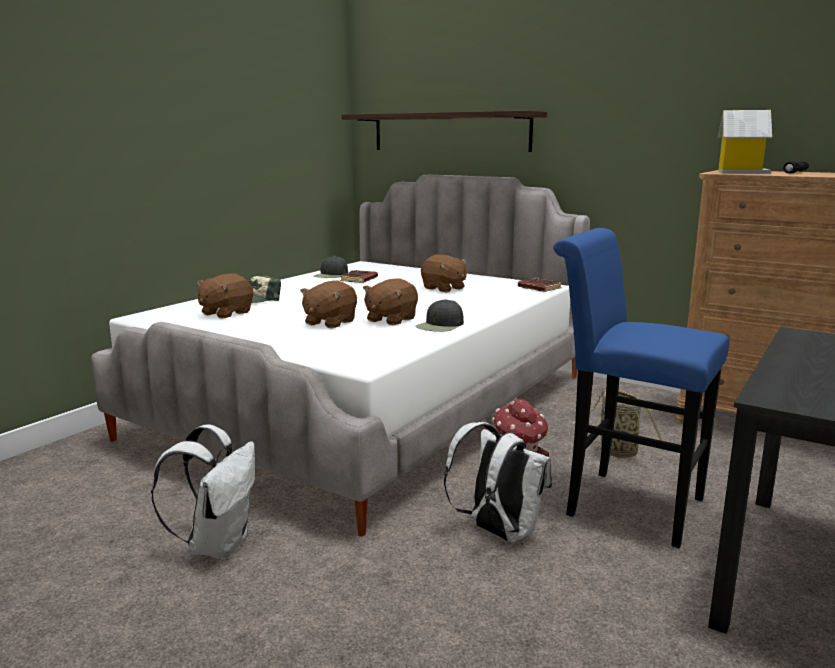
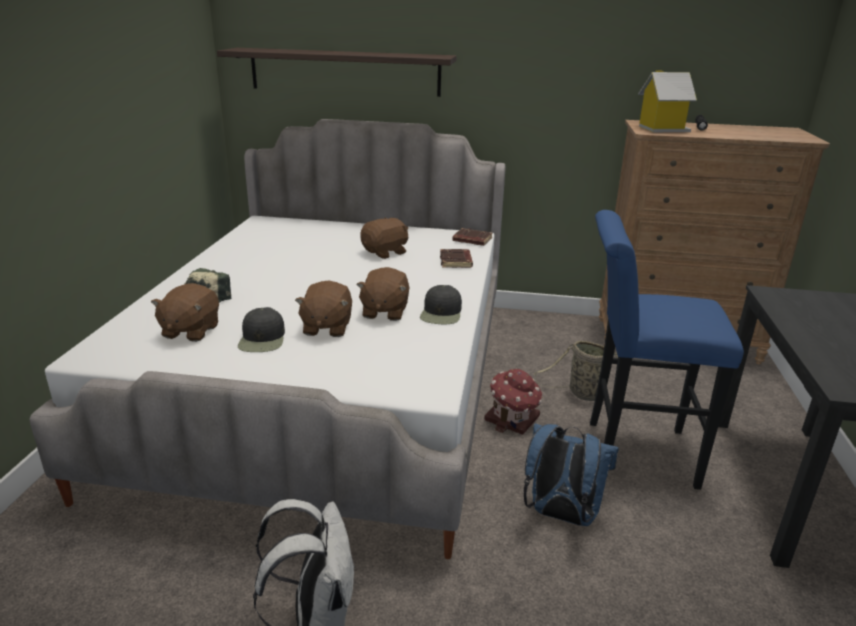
camera: 25 degrees left, 10 degrees up
(331, 275) = (245, 244): black cap -> black cap (262, 339)
(359, 280) = (285, 249): brown book -> brown book (456, 262)
(443, 288) = (385, 252): brown plush toy -> brown plush toy turned 60 degrees counterclockwise
(498, 532) = (560, 515): white backpack -> blue backpack

